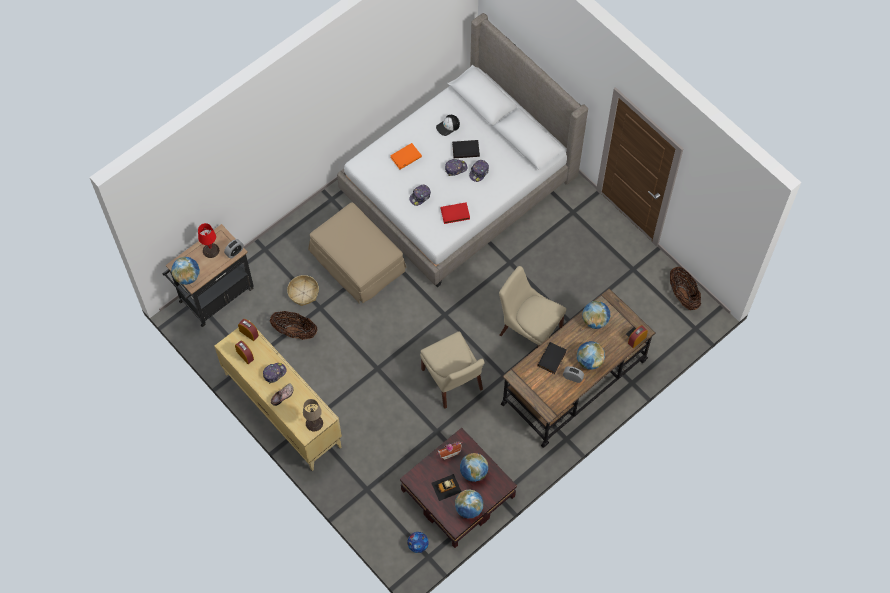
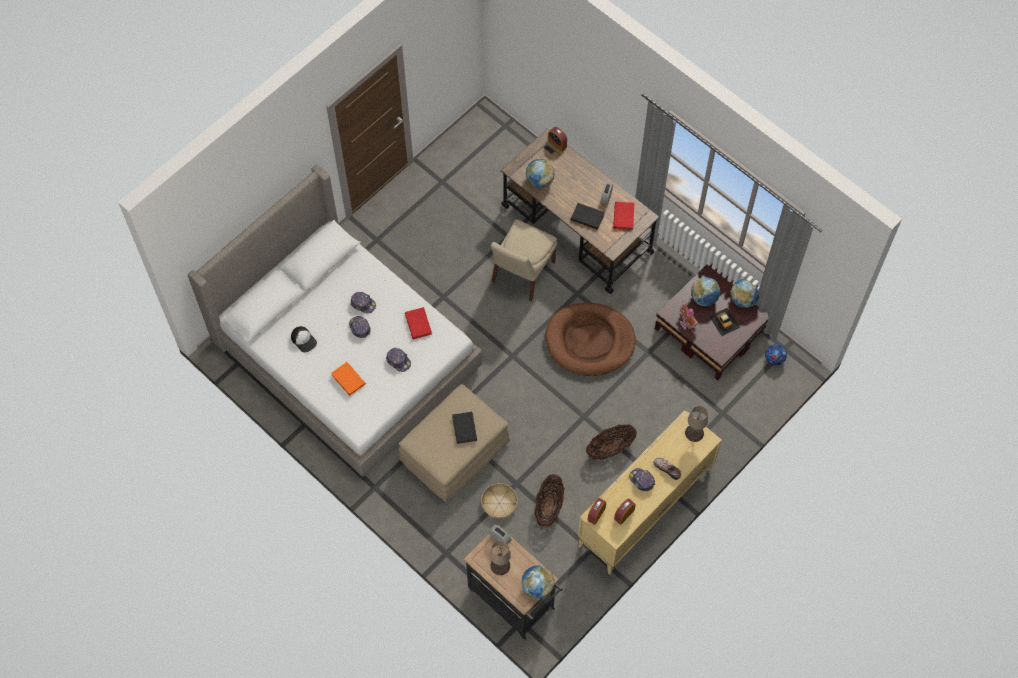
camera: 95 degrees left, 0 degrees up
(210, 250) = (500, 566): red table lamp -> beige table lamp
(453, 381) = (590, 341): beige chair -> brown dog bed
(466, 149) = (334, 319): black book -> black book (463, 428)
(550, 391) = (624, 217): none -> red book
(589, 361) = (585, 184): globe -> none
(683, 295) = (468, 137): basket -> basket (610, 448)

